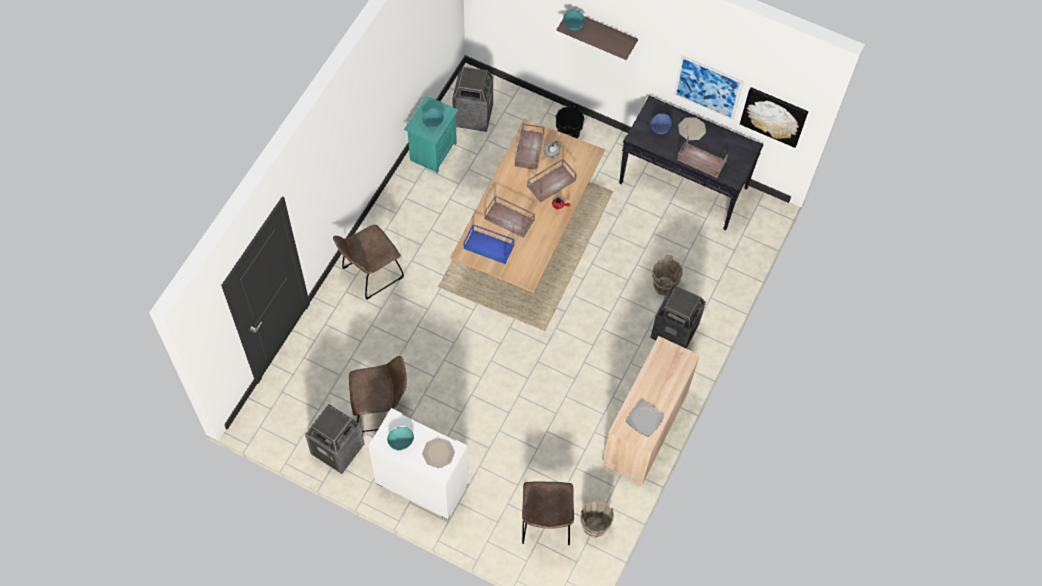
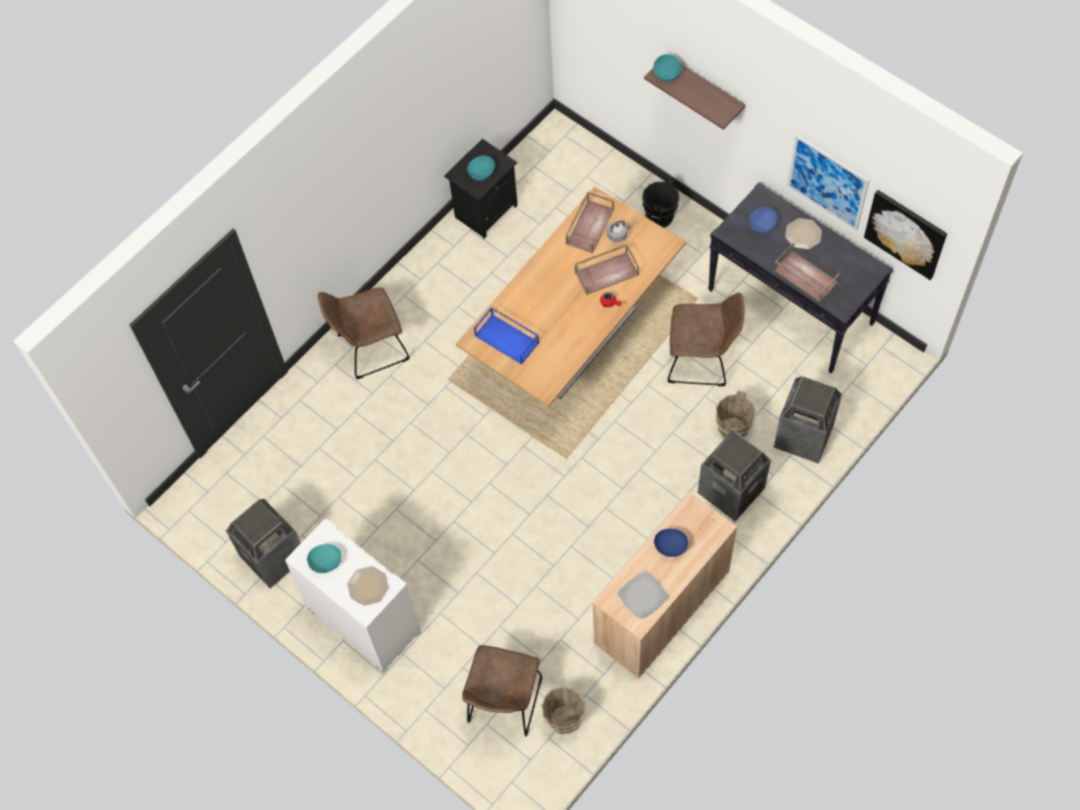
camera: 20 degrees right, 0 degrees up
(381, 409) = (339, 517): brown chair -> brown chair (702, 360)
(432, 151) = (485, 211): turquoise nightstand -> black nightstand
(473, 116) = (546, 175): trash can -> trash can (803, 436)
(510, 219) = (542, 309): brown tray -> none
(655, 379) = (670, 547): none -> blue bowl

